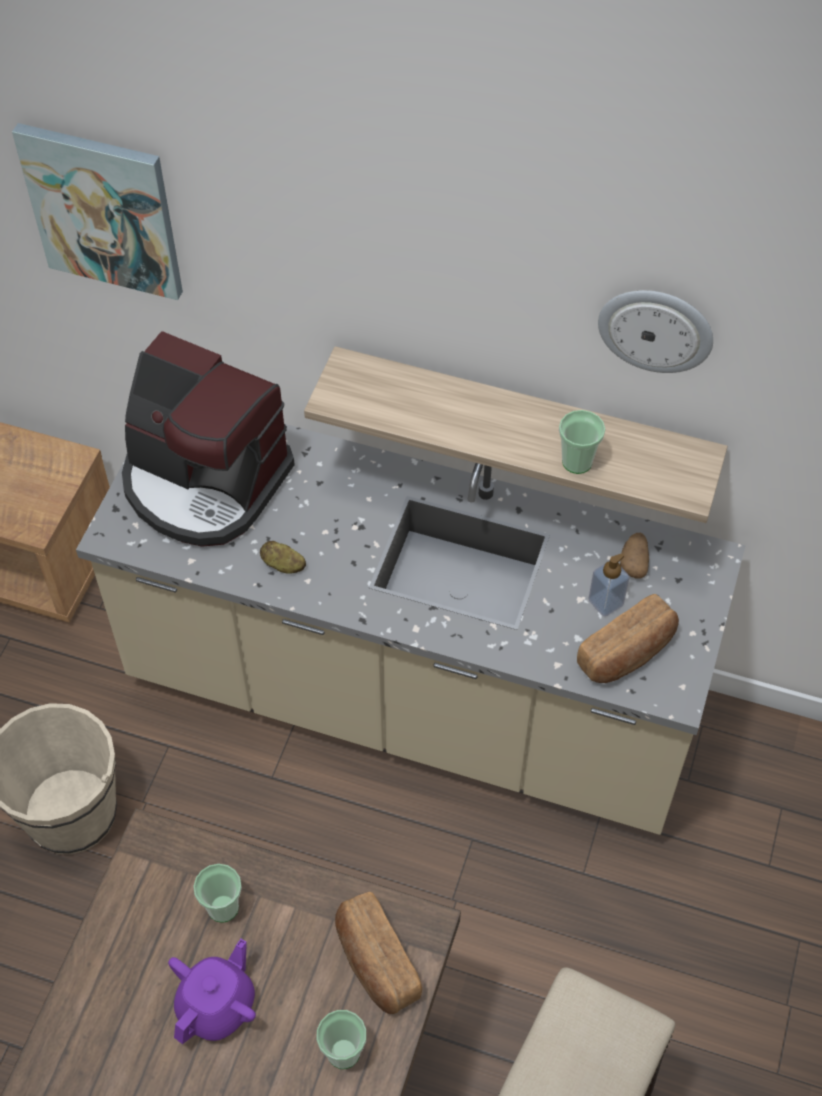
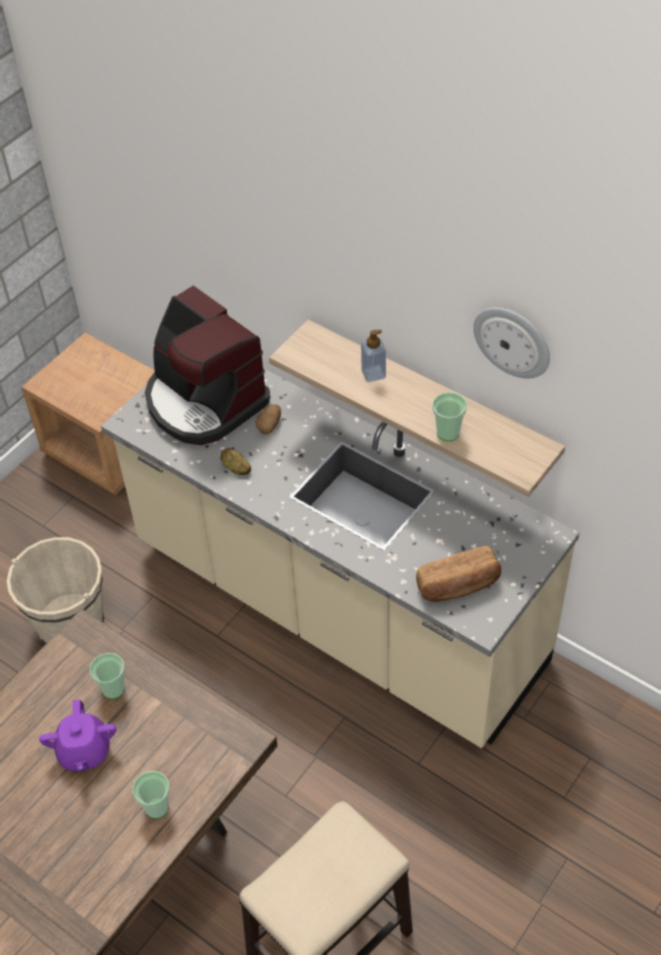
camera: 20 degrees right, 5 degrees down
(103, 210) = (168, 192): picture -> none
(217, 1005) = (84, 751): purple teapot -> purple teapot turned 120 degrees clockwise
(376, 961) = (203, 753): bread -> none
(605, 602) = (456, 547): soap dispenser -> soap dispenser (373, 374)
(634, 562) = (489, 525): potato -> potato (269, 425)

